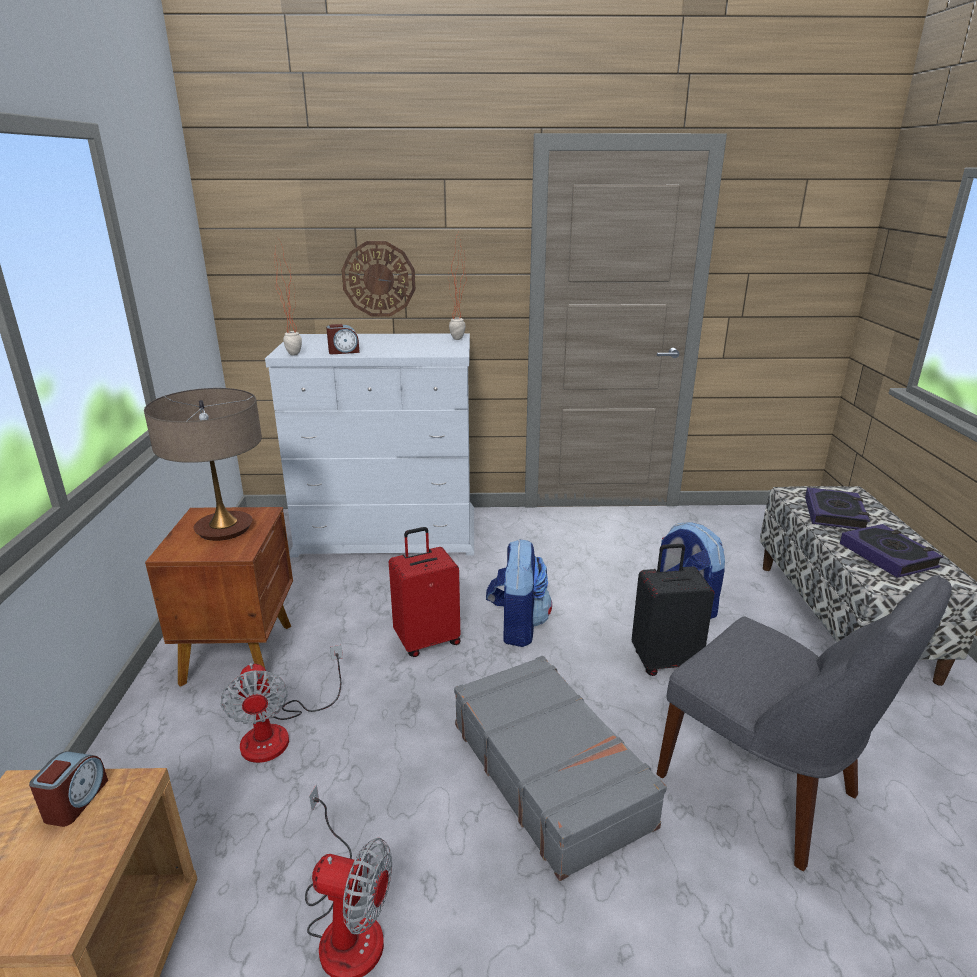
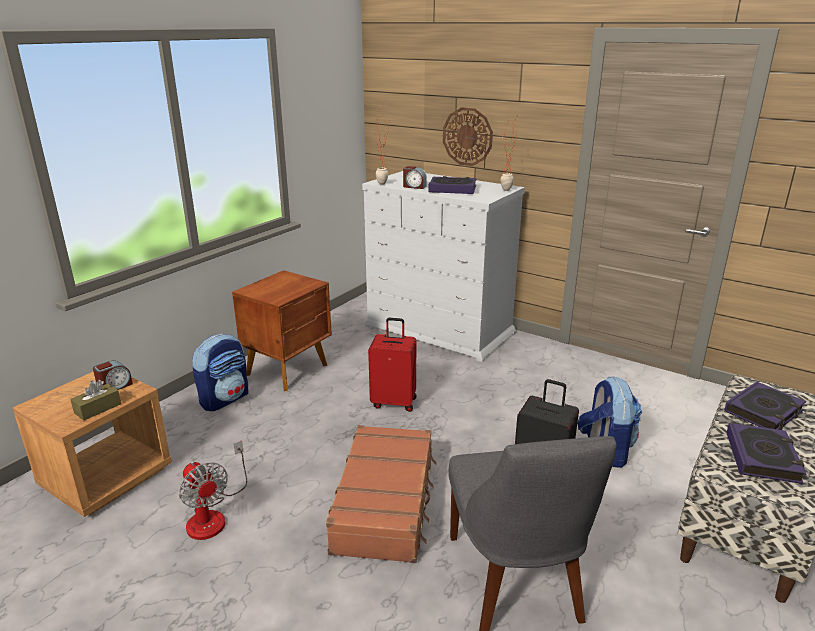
camera: 35 degrees right, 0 degrees up
(87, 857) = (98, 408): none -> brown tissue box
(224, 529) = (285, 286): table lamp -> none
(279, 732) = (268, 417): fan -> none
(396, 347) = (452, 189): none -> book
(517, 626) = (460, 416): backpack -> backpack (225, 399)
(550, 772) = (386, 503): grey suitcase -> brown suitcase

